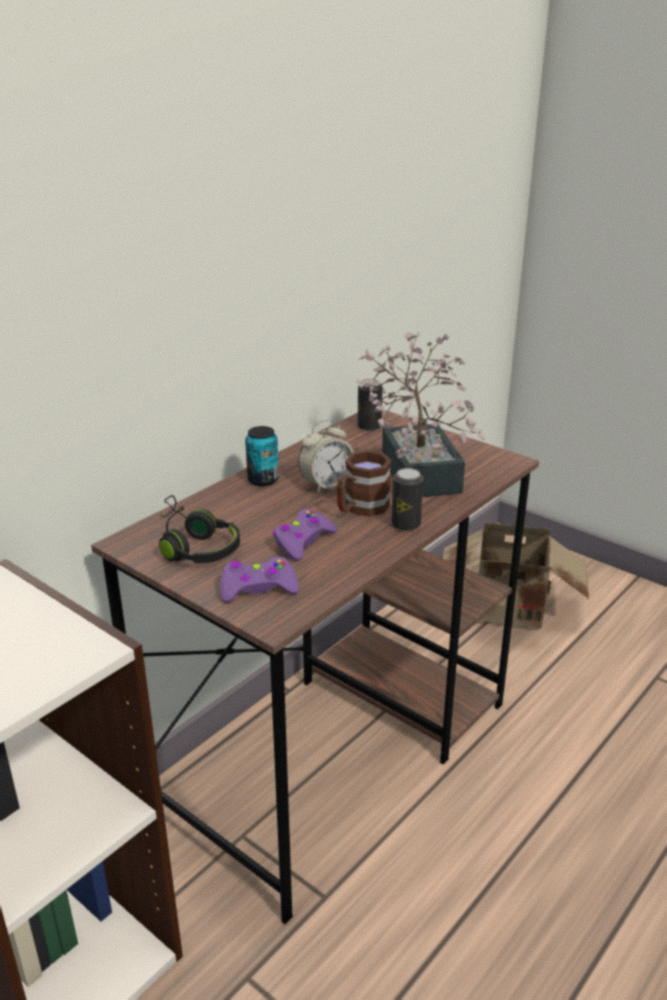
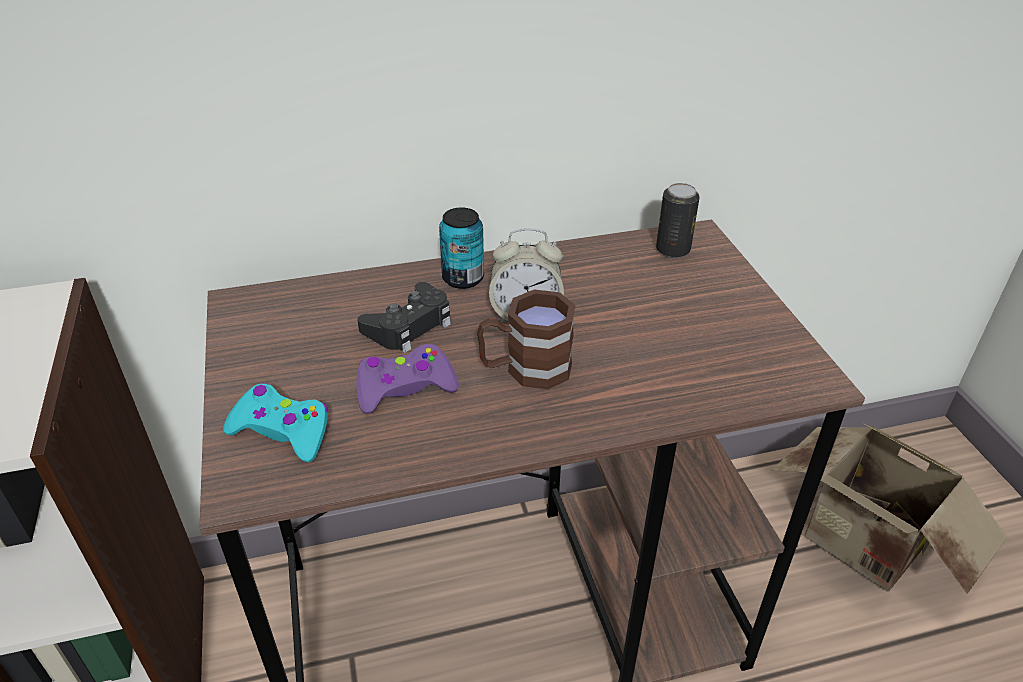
camera: 35 degrees right, 10 degrees up
(194, 546) = (291, 337): black headphones -> none
(258, 588) = (282, 431): purple game controller -> turquoise game controller
(263, 513) = (409, 326): none -> black game controller
(406, 525) = (553, 421): can -> none
(418, 468) = (667, 339): potted plant -> none

